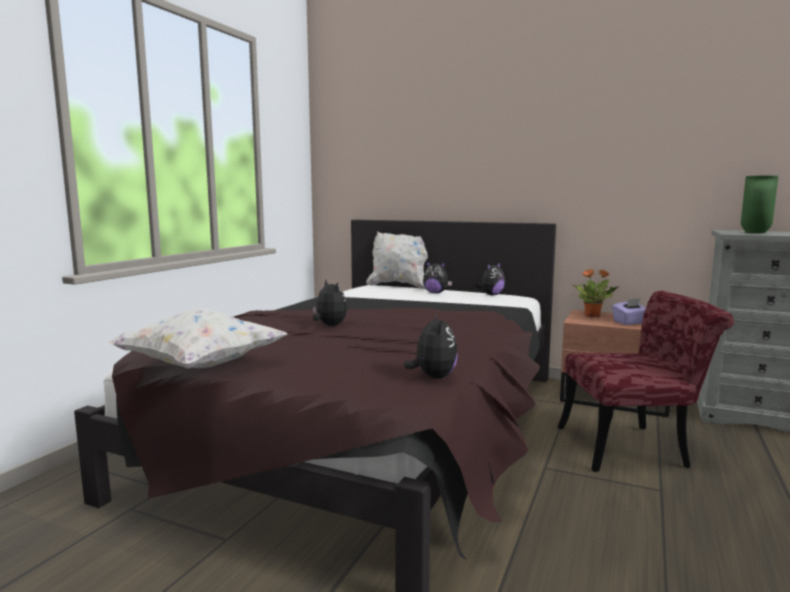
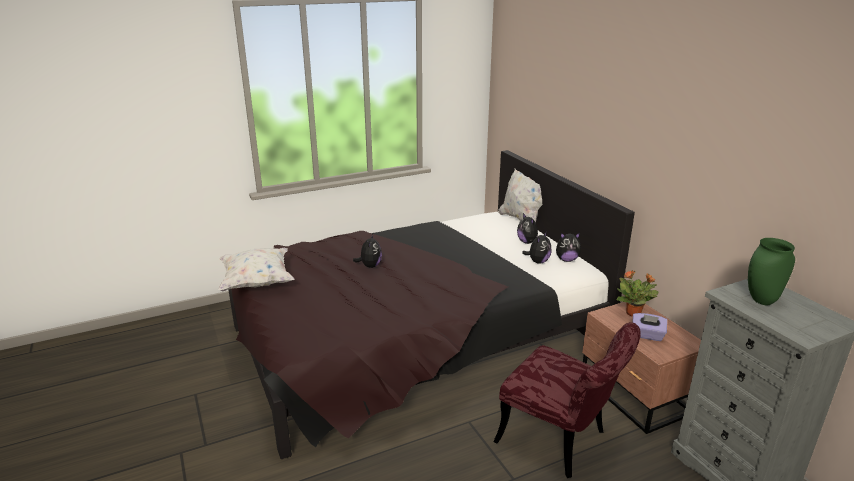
camera: 40 degrees right, 15 degrees up
(433, 377) = (331, 340): plush toy -> plush toy (538, 261)

